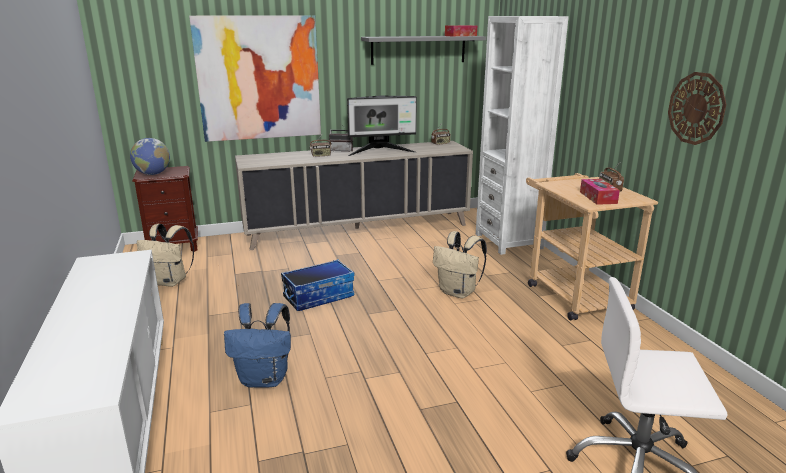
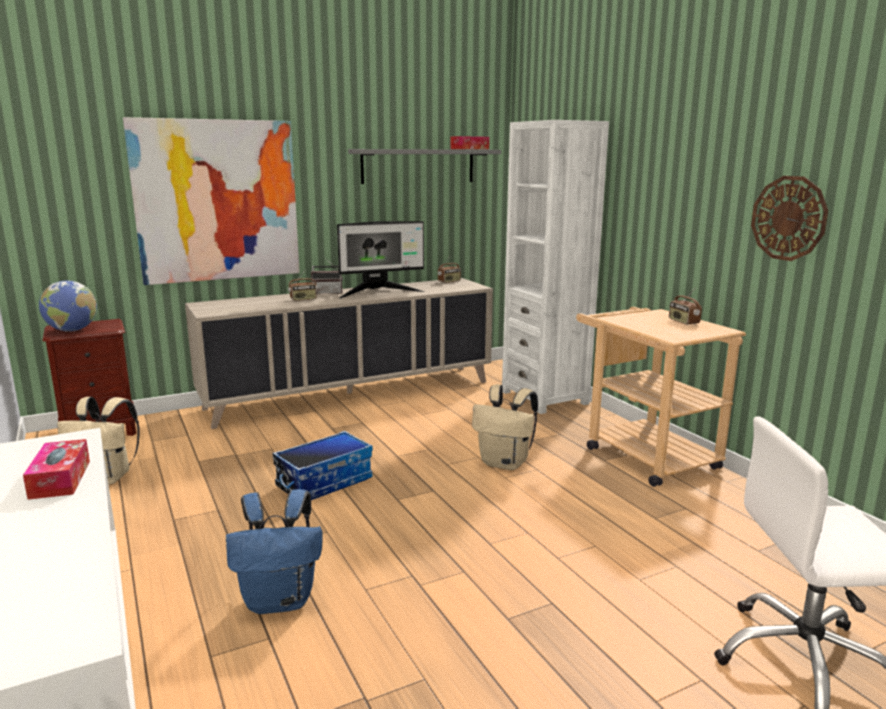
camera: 10 degrees left, 5 degrees down
(598, 197) = (676, 331): tissue box -> tissue box (60, 479)

